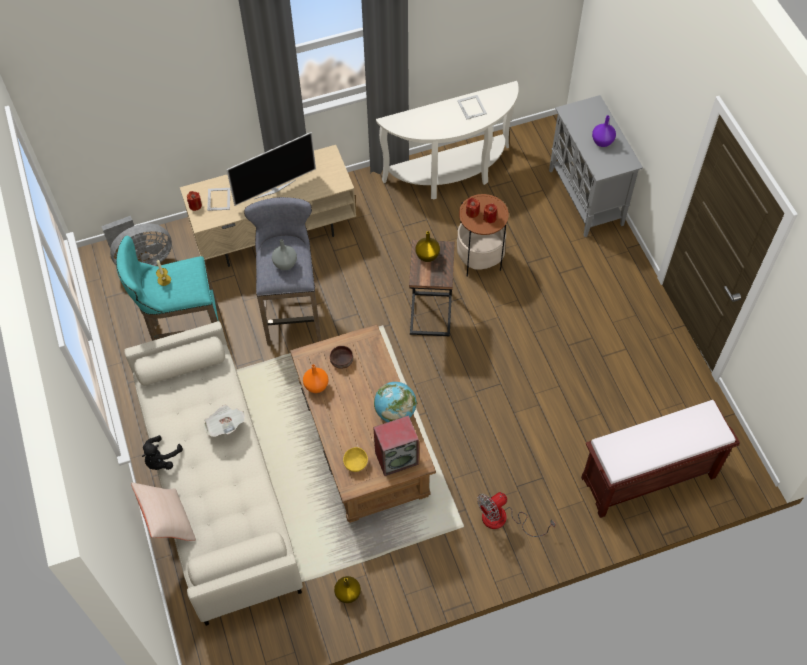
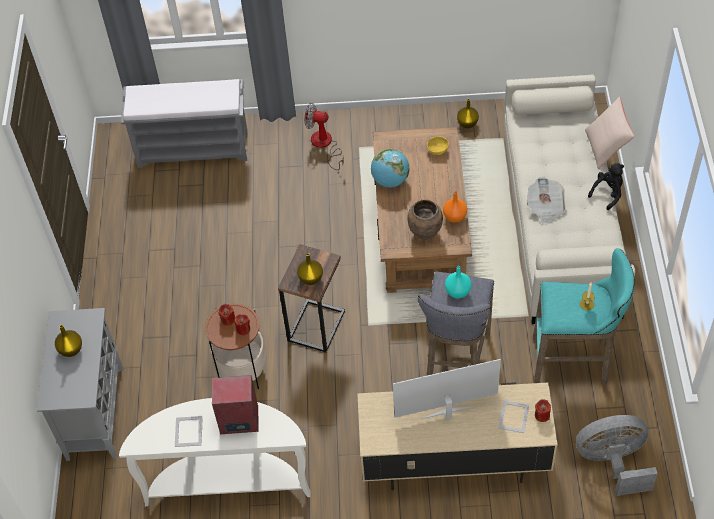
camera: 160 degrees left, 5 degrees down
(285, 264) = (458, 292): grey vase -> turquoise vase
(341, 361) = (425, 233): brown bowl -> brown vase
(397, 457) = (401, 147): speaker -> speaker (238, 420)
(503, 520) = (324, 145): fan -> fan turned 150 degrees counterclockwise
(603, 142) = (70, 350): purple vase -> yellow vase
(647, 478) = (194, 148): brown bench -> grey bench

